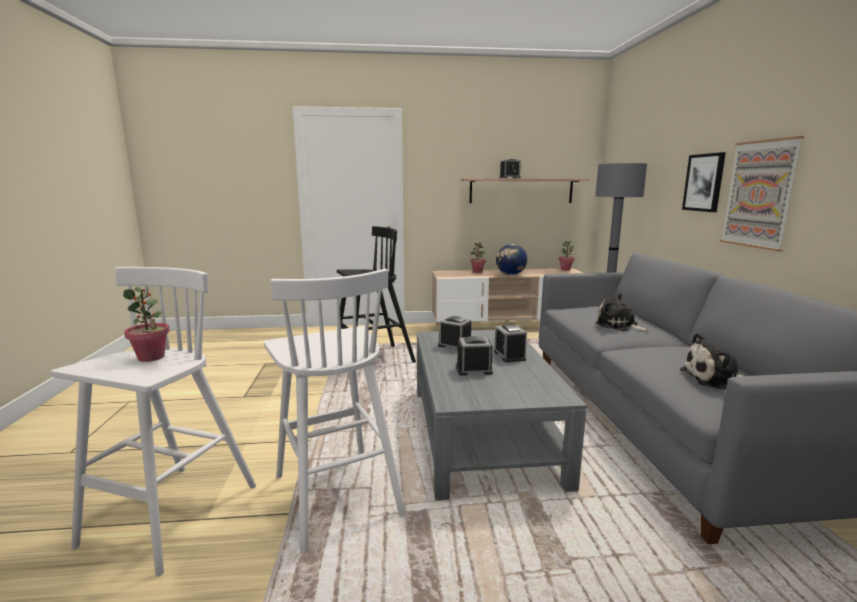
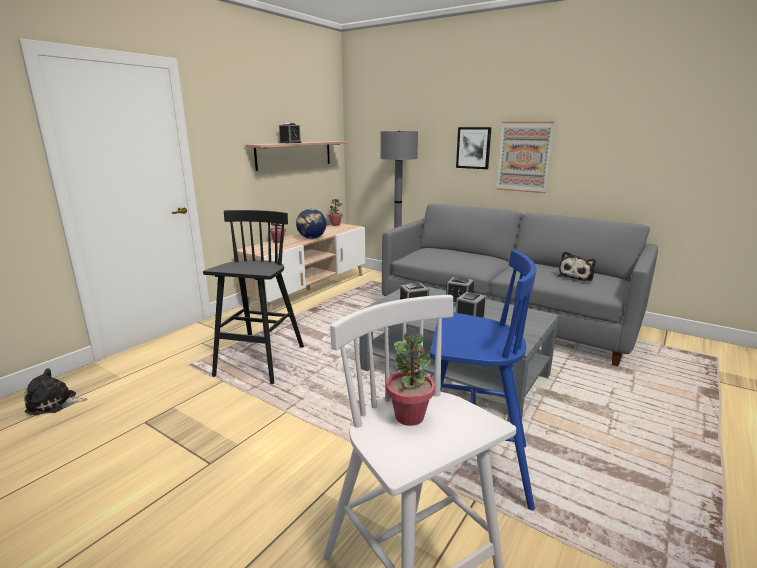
camera: 50 degrees left, 5 degrees up
(336, 493) = (468, 466): white stool -> blue stool
(618, 325) = (474, 260): plush toy -> plush toy (54, 403)

